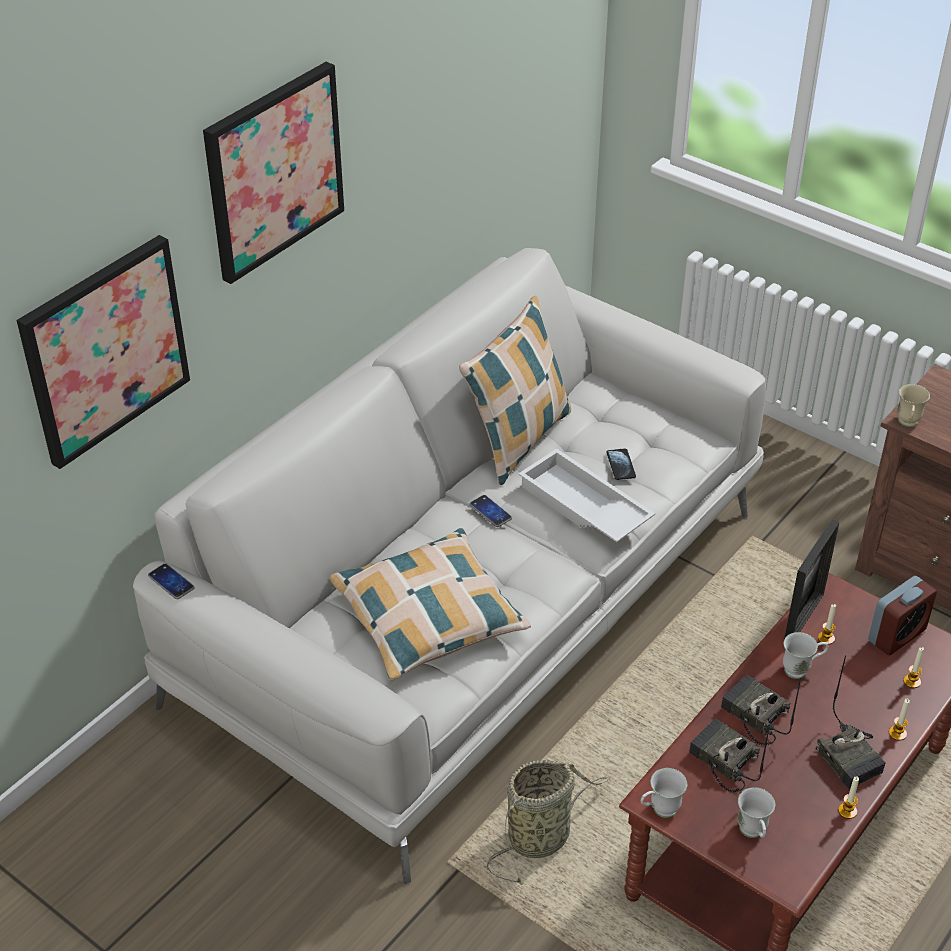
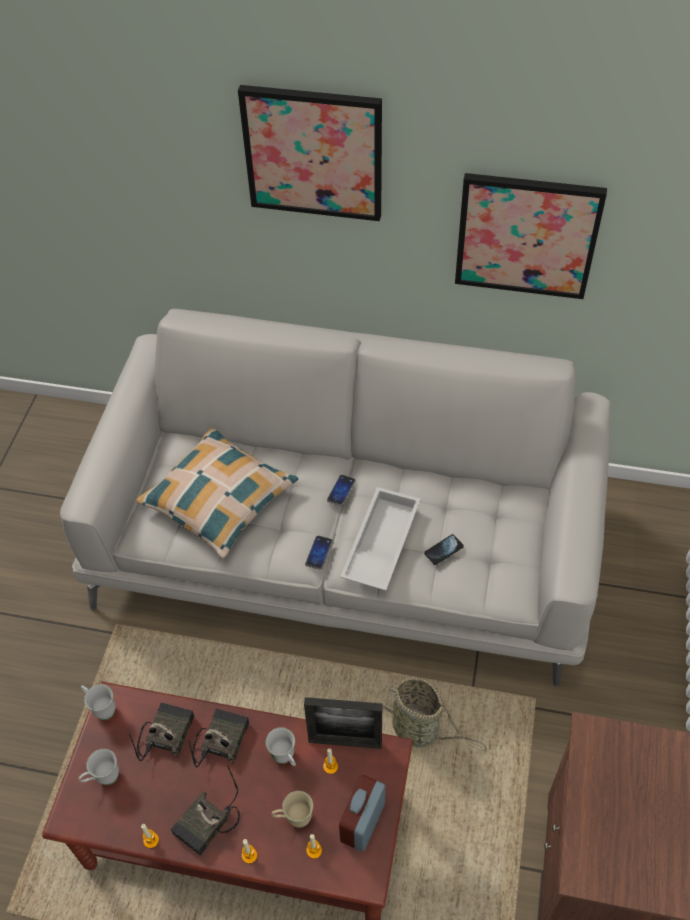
camera: 65 degrees right, 10 degrees up
(105, 349) = (140, 185): picture -> picture (526, 235)
(171, 582) = (143, 351): phone -> phone (319, 553)
(518, 439) = (430, 475): pillow -> none
(542, 836) = (160, 670): basket -> basket (418, 730)
(896, 635) = (362, 822): alarm clock -> alarm clock turned 90 degrees clockwise
(907, 424) = (583, 735): beige mug -> beige mug (294, 819)

